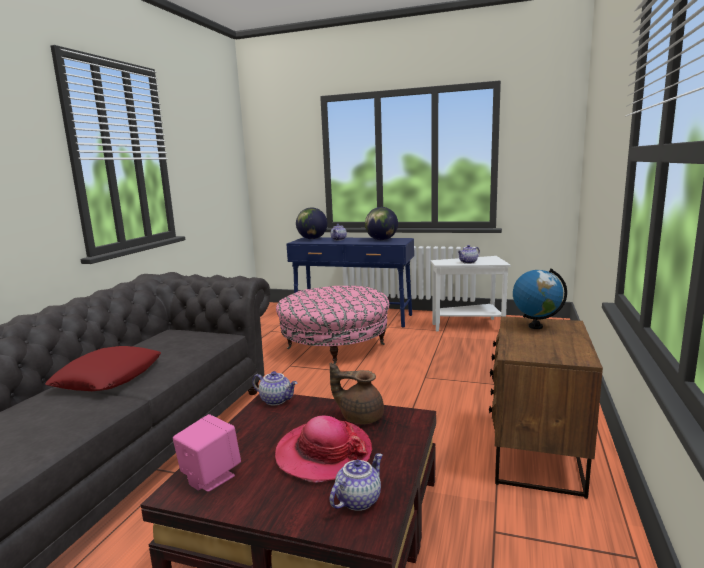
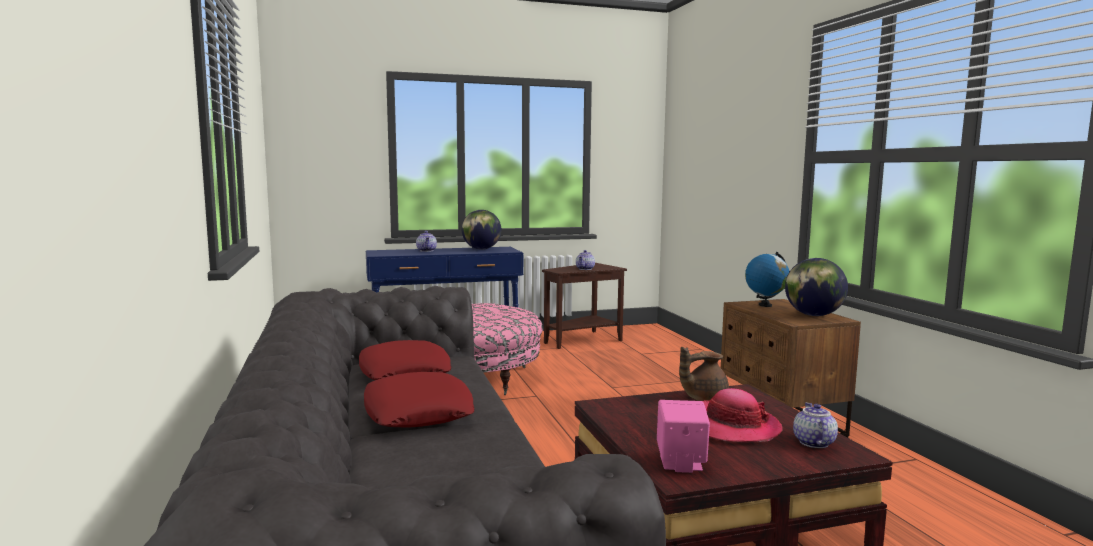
camera: 35 degrees left, 5 degrees down
(171, 341) = (404, 371): none -> red pillow
(276, 400) = (607, 404): teapot -> none
(312, 239) = (387, 251): globe -> globe (813, 315)
(470, 326) = (583, 340): white side table -> brown side table

